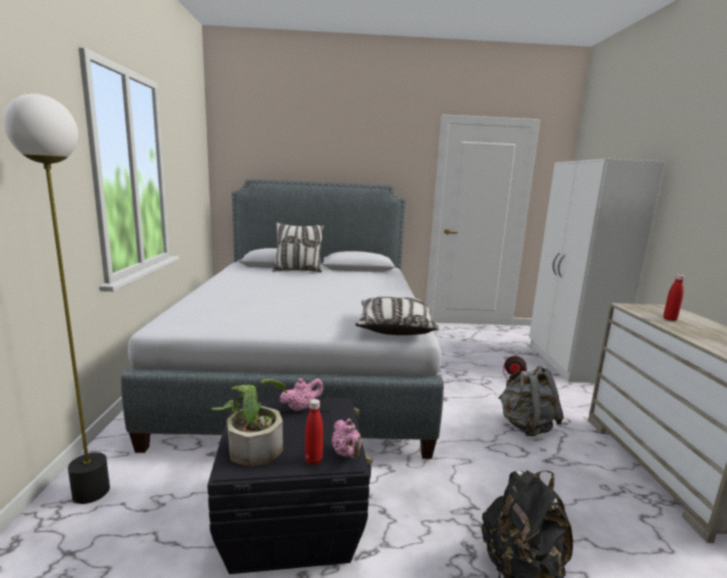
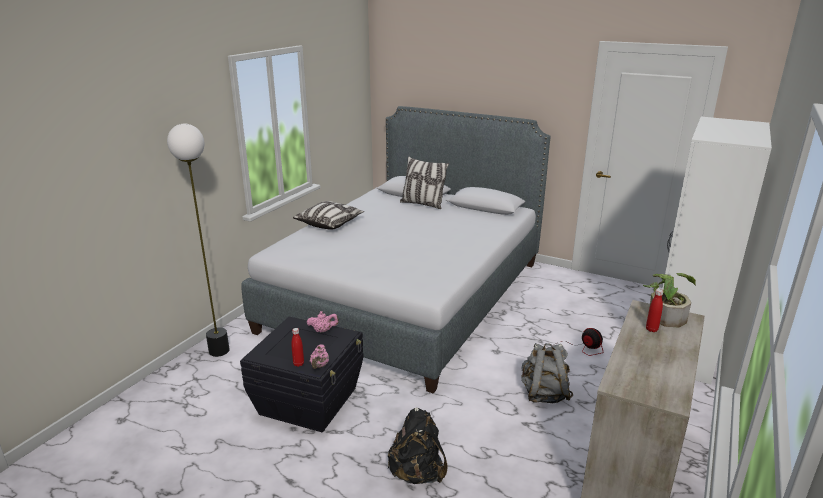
camera: 30 degrees right, 10 degrees up
(253, 445) = (276, 346): potted plant -> potted plant (665, 315)
(395, 328) = (423, 284): pillow -> pillow (329, 223)

